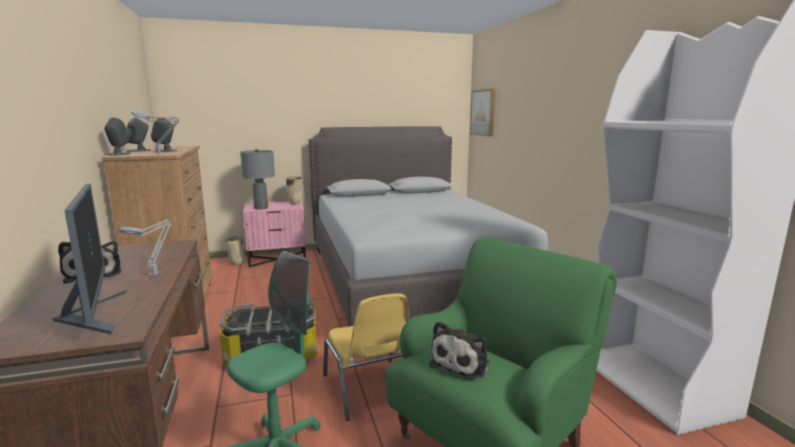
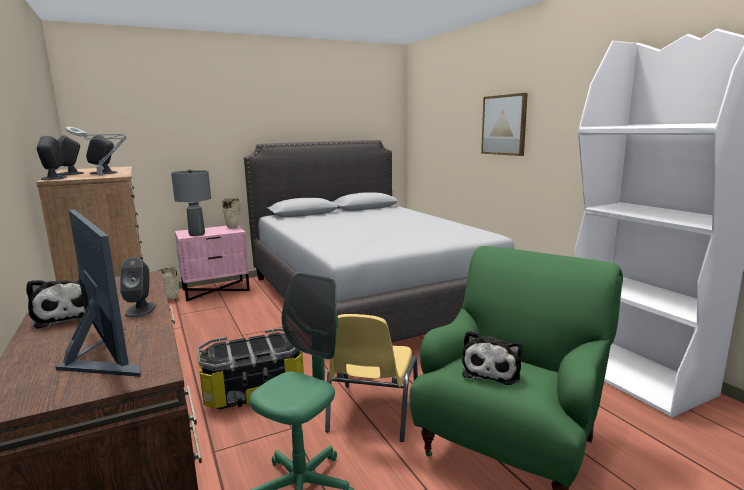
camera: 10 degrees left, 0 degrees up
(154, 274) = (141, 310): grey table lamp -> grey speaker
(370, 389) = (372, 412): yellow chair -> yellow chair turned 45 degrees clockwise
(483, 112) = (423, 124): picture -> picture (504, 125)

